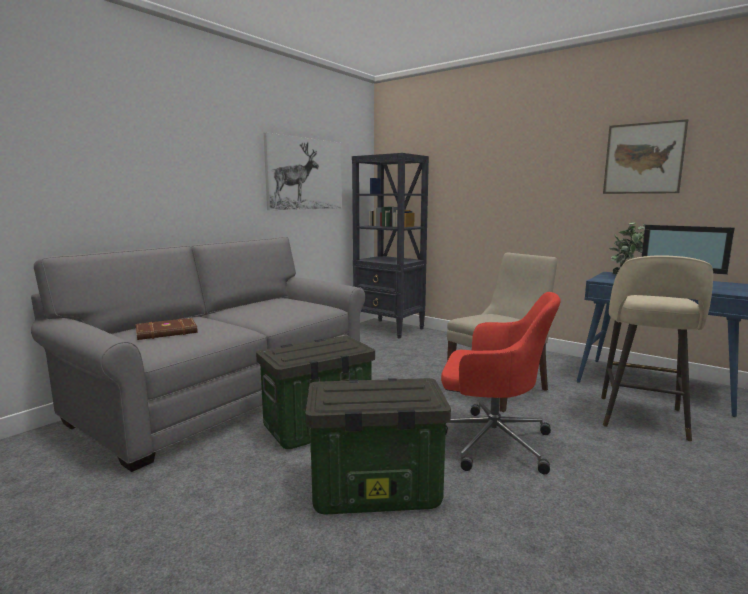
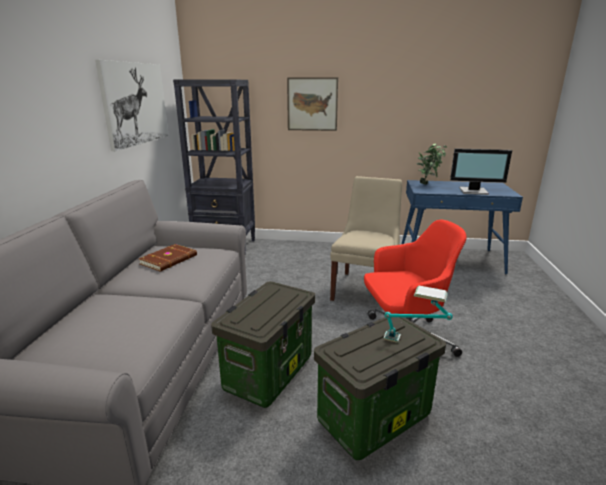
camera: 30 degrees left, 10 degrees up
(167, 332) = (97, 331): brown book -> brown book (169, 260)
(410, 399) = (414, 342): none -> table lamp
(642, 419) = (467, 290): beige stool -> none
(643, 158) = (434, 91): picture -> picture (312, 104)

